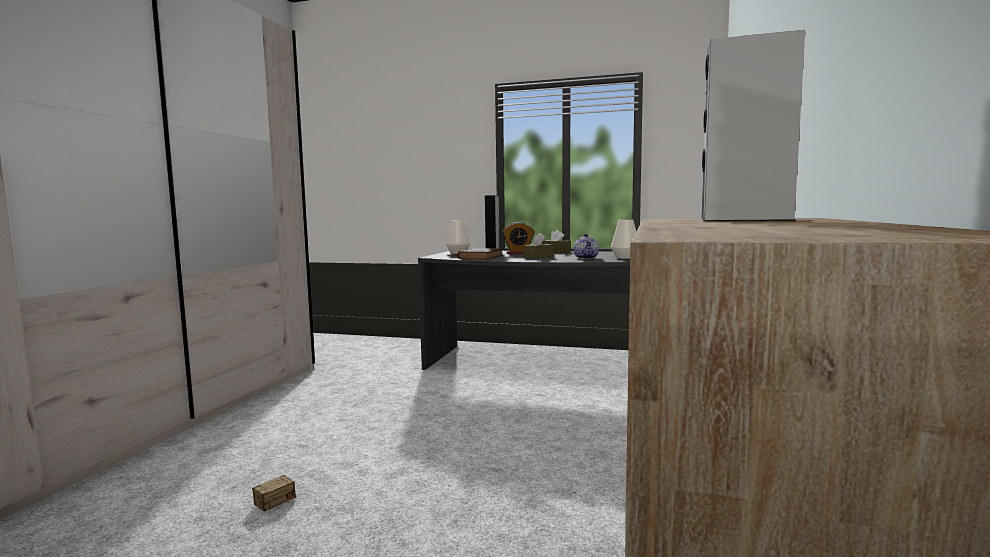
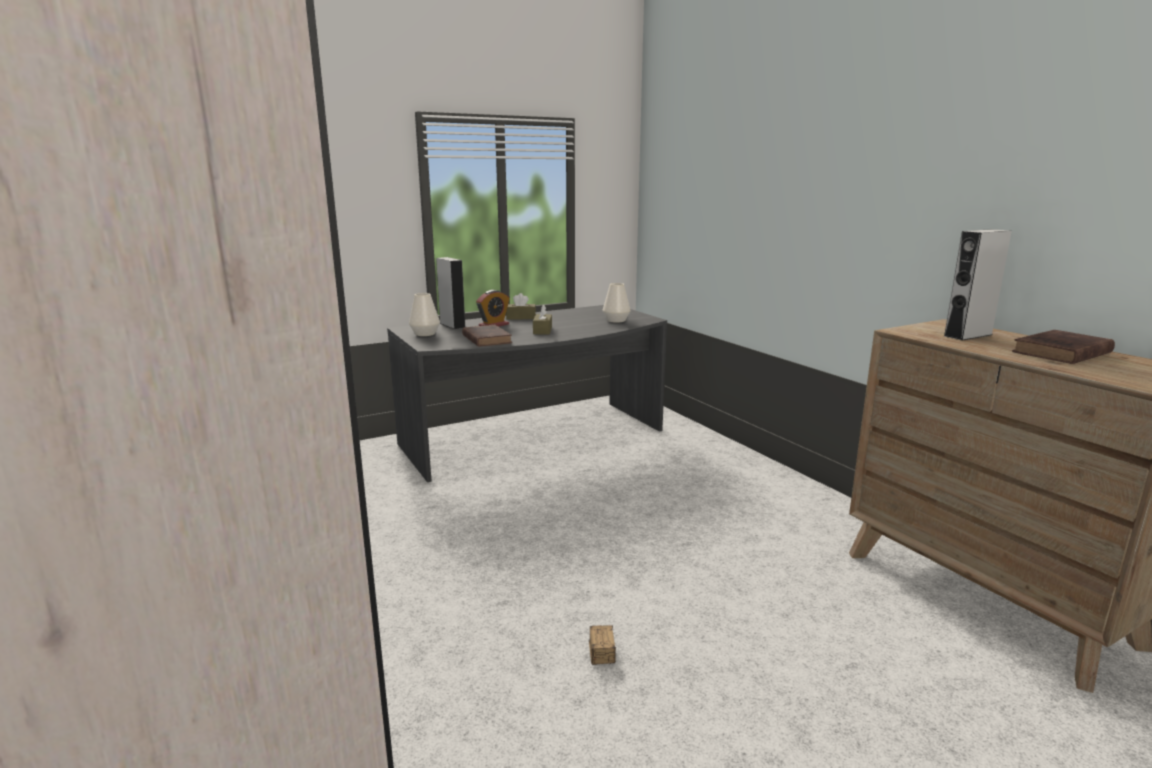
camera: 45 degrees left, 10 degrees up
(586, 258) = (588, 326): teapot -> none
(792, 225) = (1060, 353): none -> brown book

